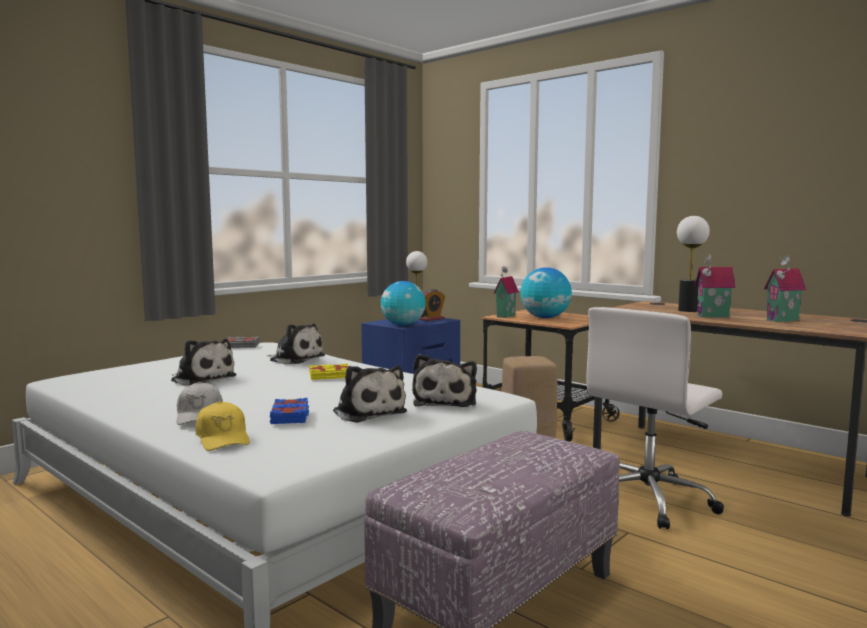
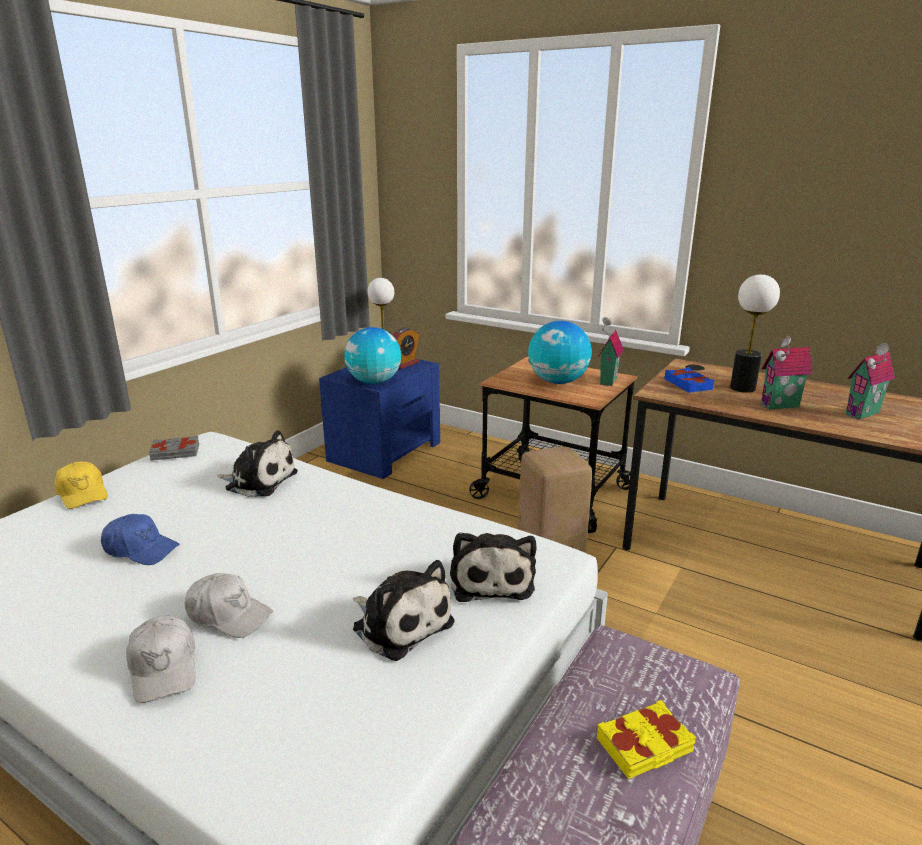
camera: 10 degrees left, 15 degrees up
(202, 379) = (140, 549): plush toy -> blue cap
(223, 439) = (215, 735): yellow cap -> yellow cap (83, 493)
(250, 401) = (228, 615): none -> white cap
(290, 416) = (297, 652): blue book -> blue book (688, 384)
(330, 376) = (318, 523): yellow book -> yellow book (645, 746)
(504, 316) = (507, 379): toy house -> toy house (606, 380)
(649, 499) = (709, 635): white office chair -> none

